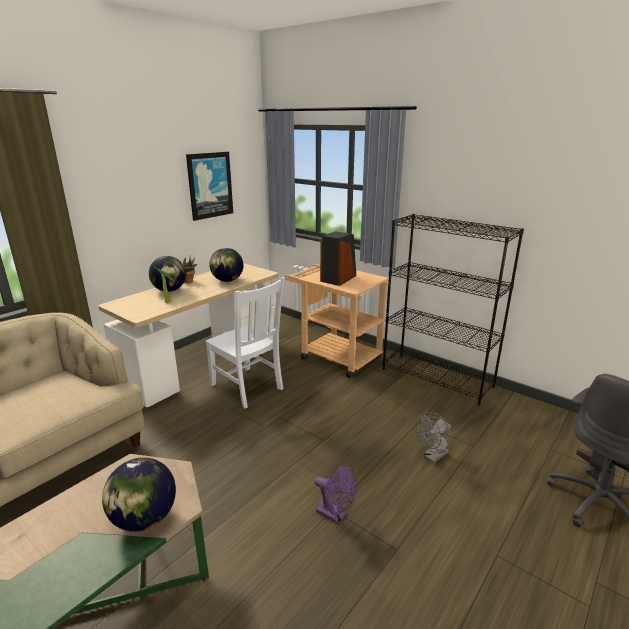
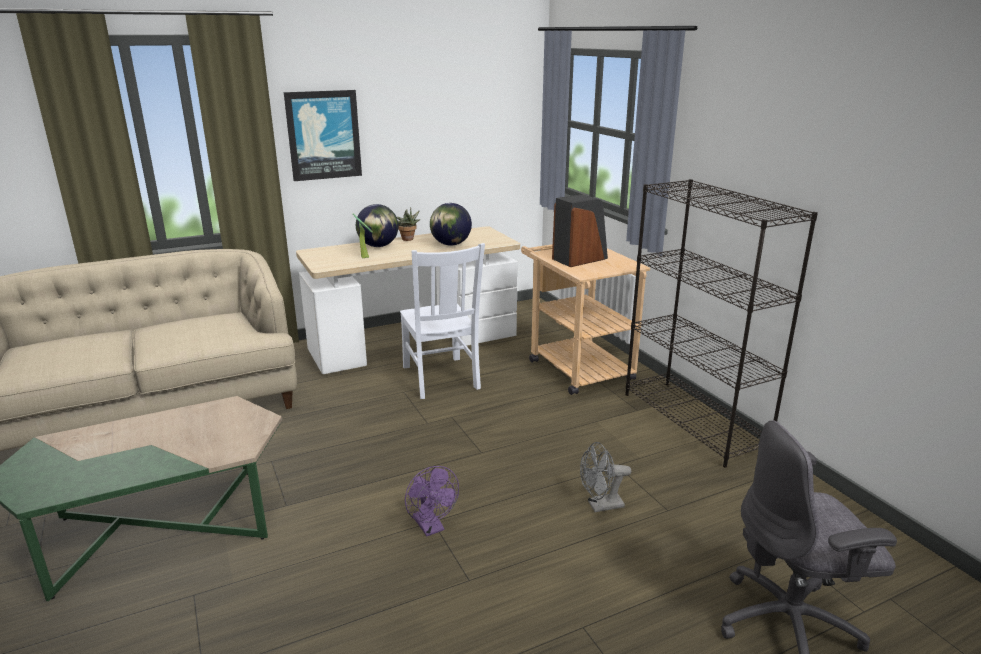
camera: 25 degrees right, 0 degrees up
(145, 519) = (204, 449): globe -> none
(210, 185) = (459, 124): picture -> picture (323, 135)

